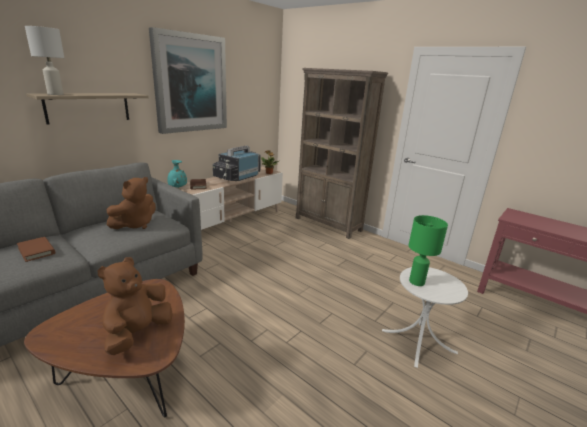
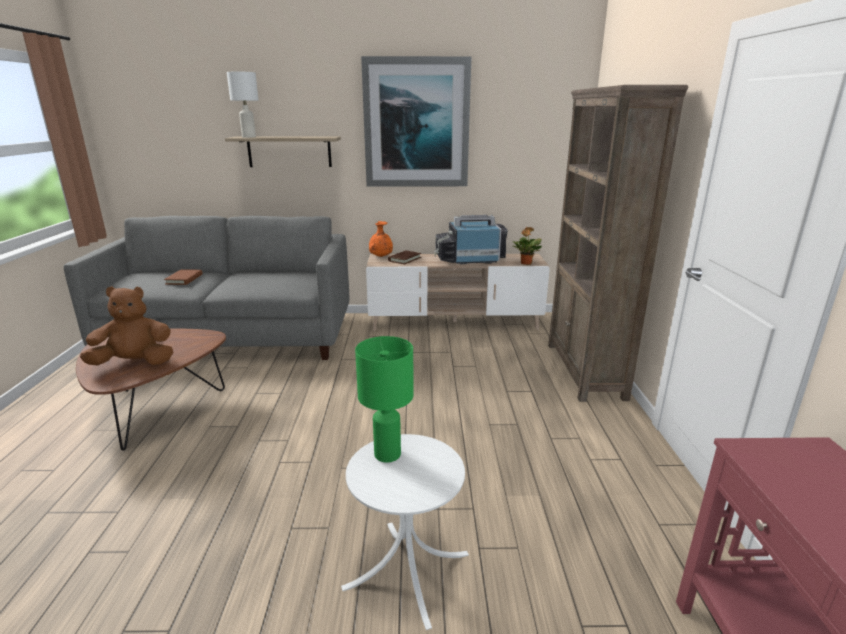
camera: 50 degrees right, 0 degrees up
(135, 224) = (275, 280): brown plush toy -> none
(177, 187) = (380, 256): turquoise vase -> orange vase

